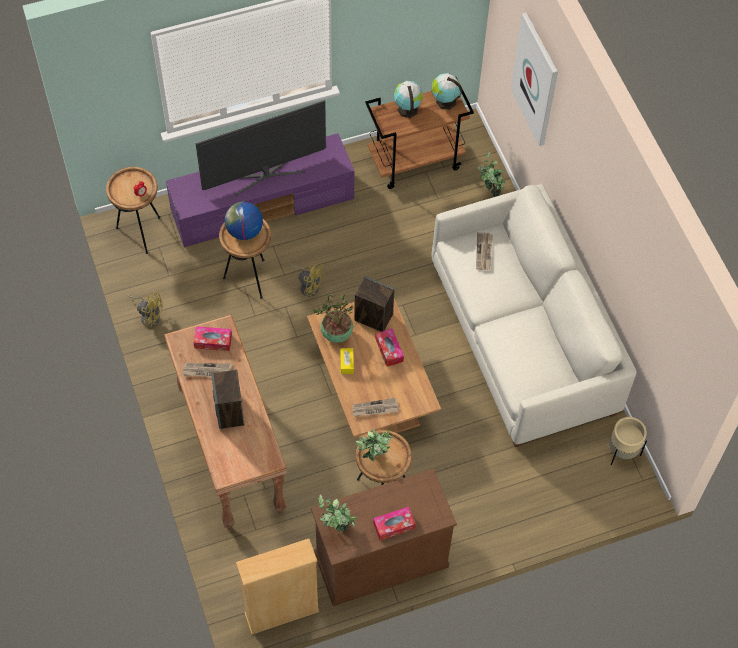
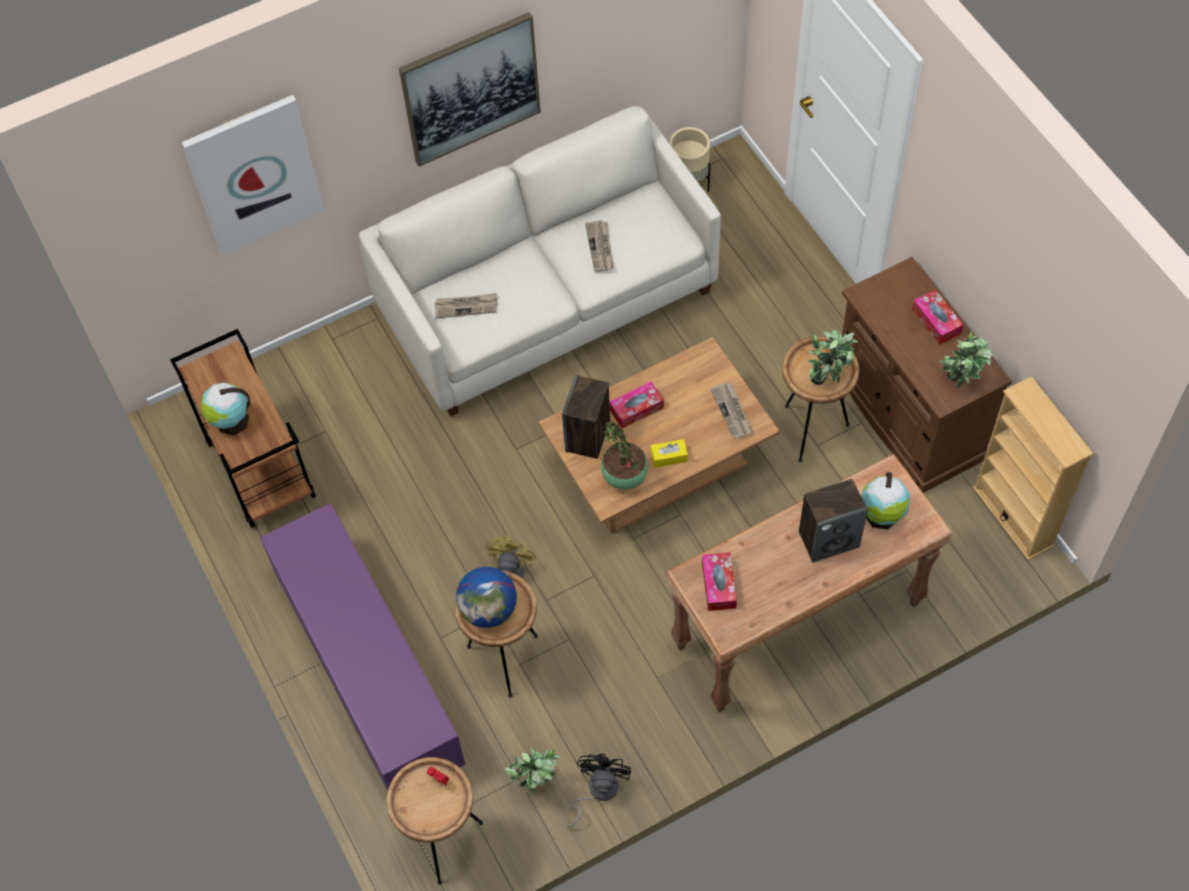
camera: 95 degrees left, 0 degrees up
(149, 316) = (597, 791): yellow fan -> black fan
(207, 371) = (770, 582): newspaper -> newspaper (600, 247)
(265, 174) = (352, 625): television -> none
(444, 101) = (212, 375): globe -> globe (881, 516)
(489, 192) = (307, 368): potted plant -> potted plant (536, 785)
(601, 212) = (471, 88): none -> picture

